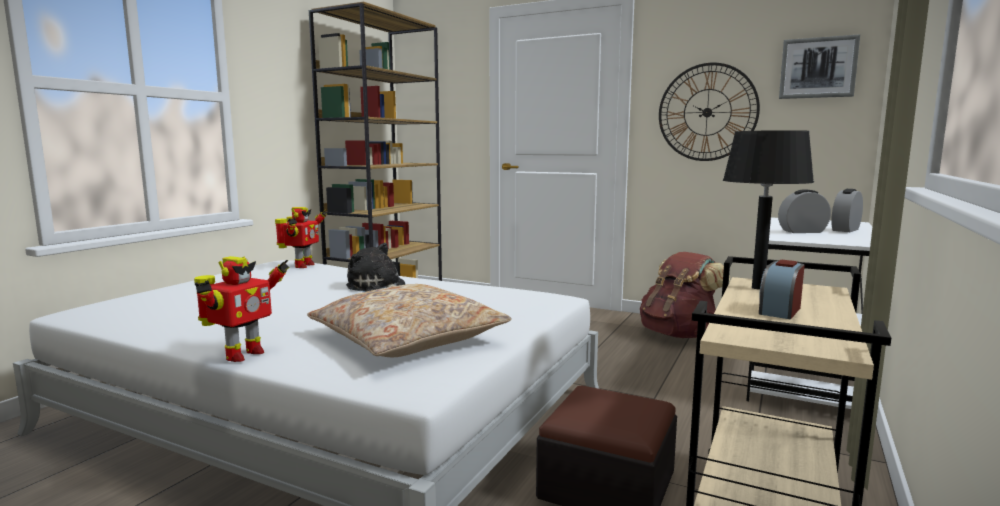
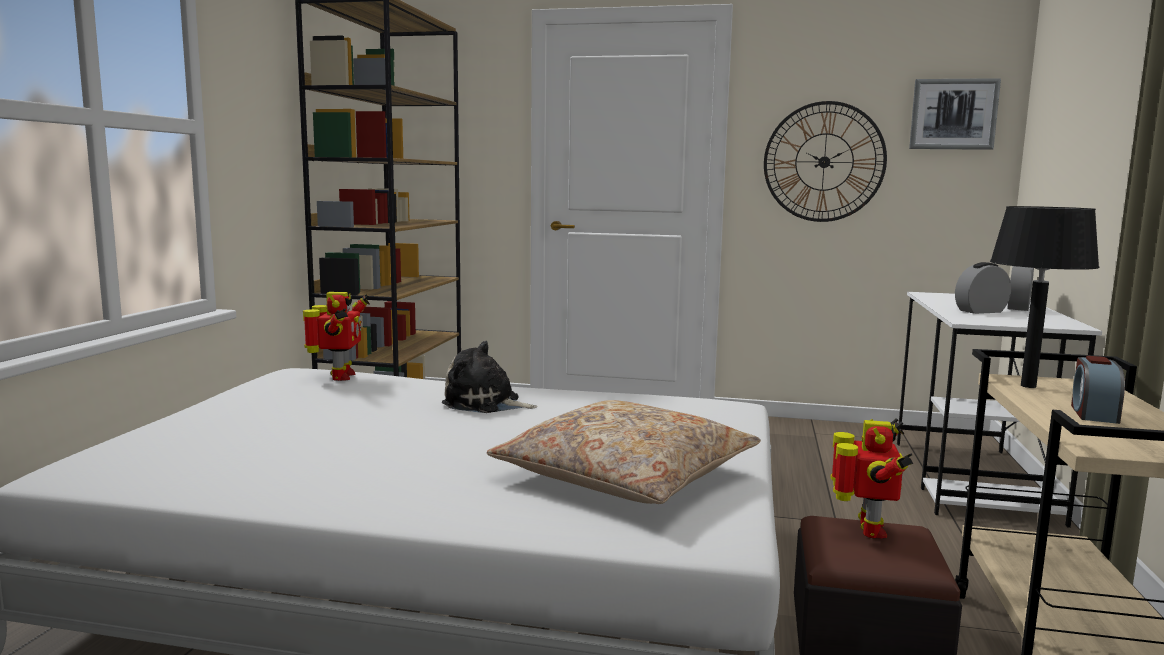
camera: 15 degrees left, 0 degrees up
(241, 355) = (432, 518): toy robot -> toy robot (868, 530)
(678, 334) = (802, 438): brown backpack -> none

